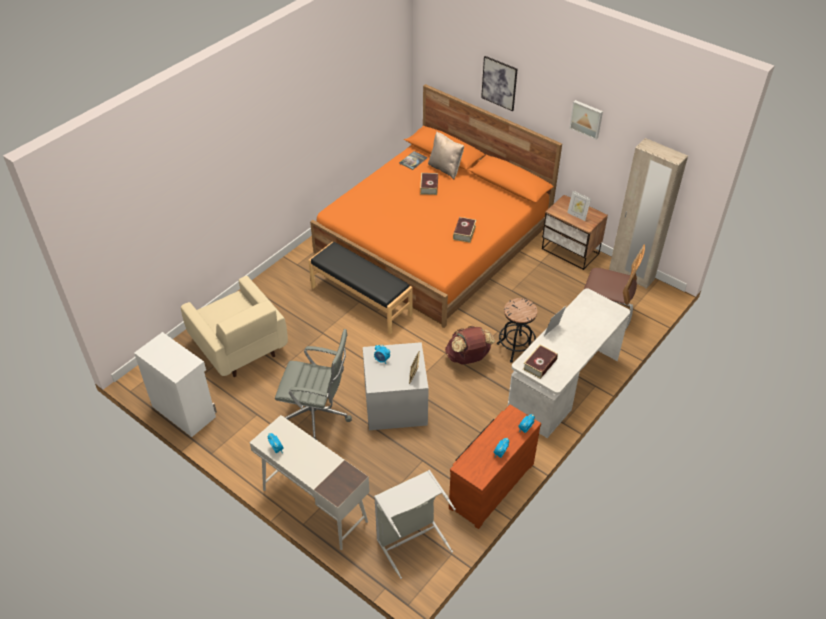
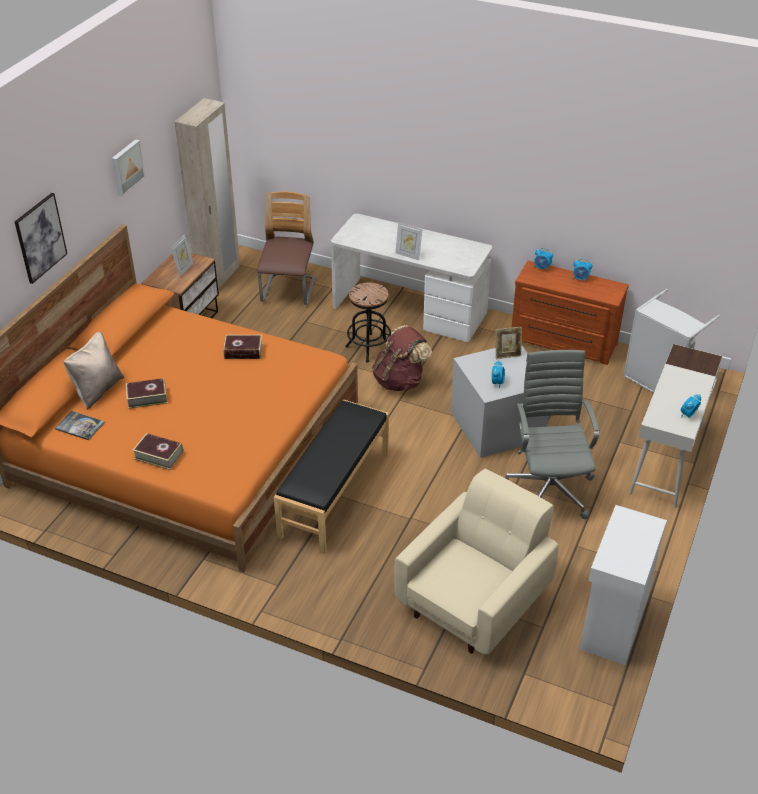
camera: 105 degrees left, 5 degrees down
(539, 364) = (461, 259): book -> book (158, 455)

